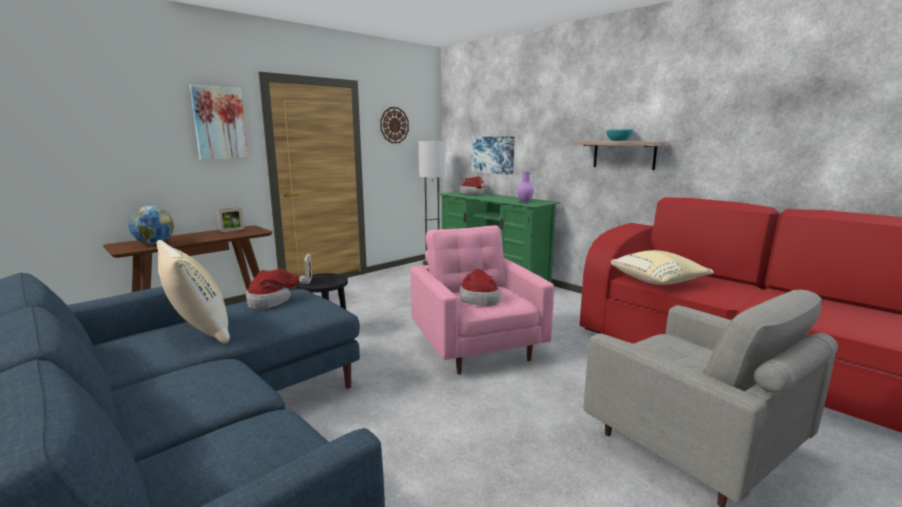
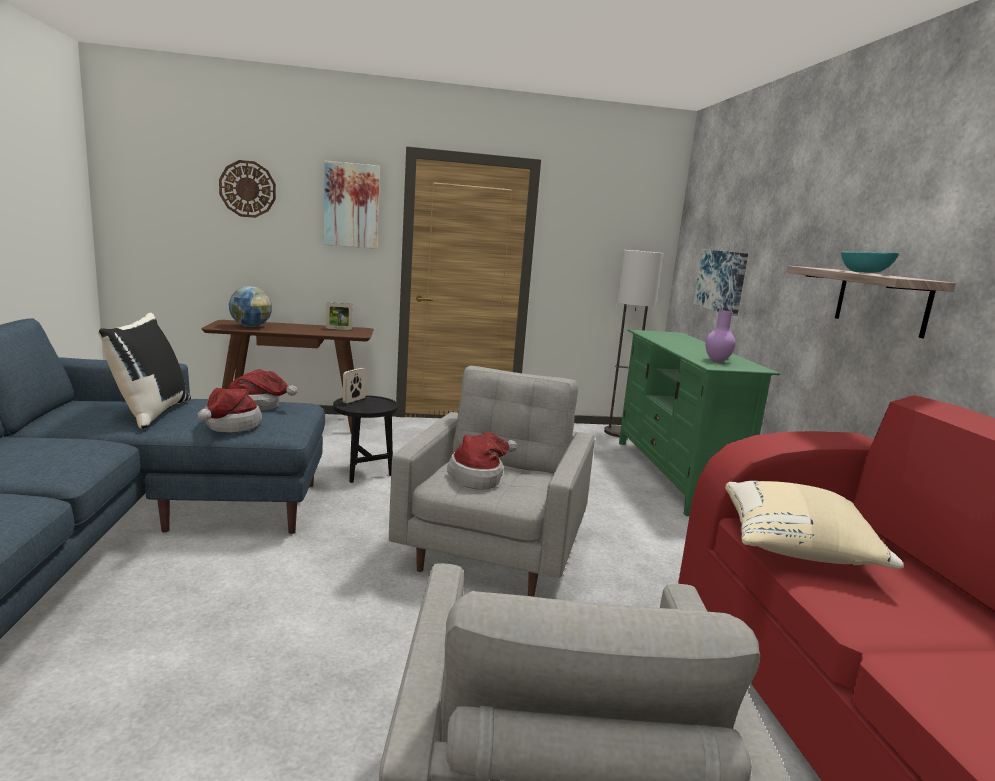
camera: 35 degrees right, 0 degrees up
(197, 331) = (151, 412): beige pillow -> black pillow
(394, 125) = (592, 224): wall clock -> wall clock (247, 189)
(473, 193) = (679, 338): hat -> hat (229, 425)
(477, 347) = (494, 551): pink armchair -> grey armchair

